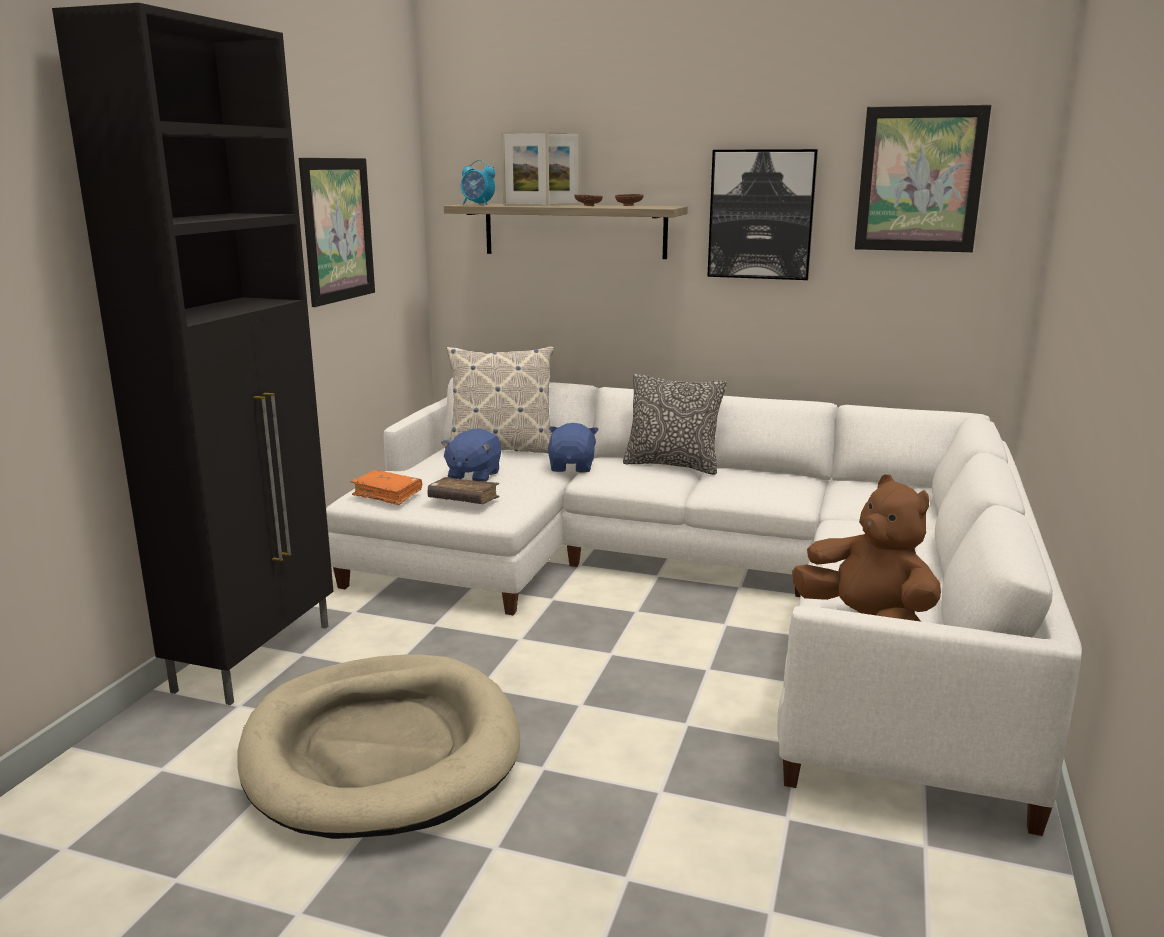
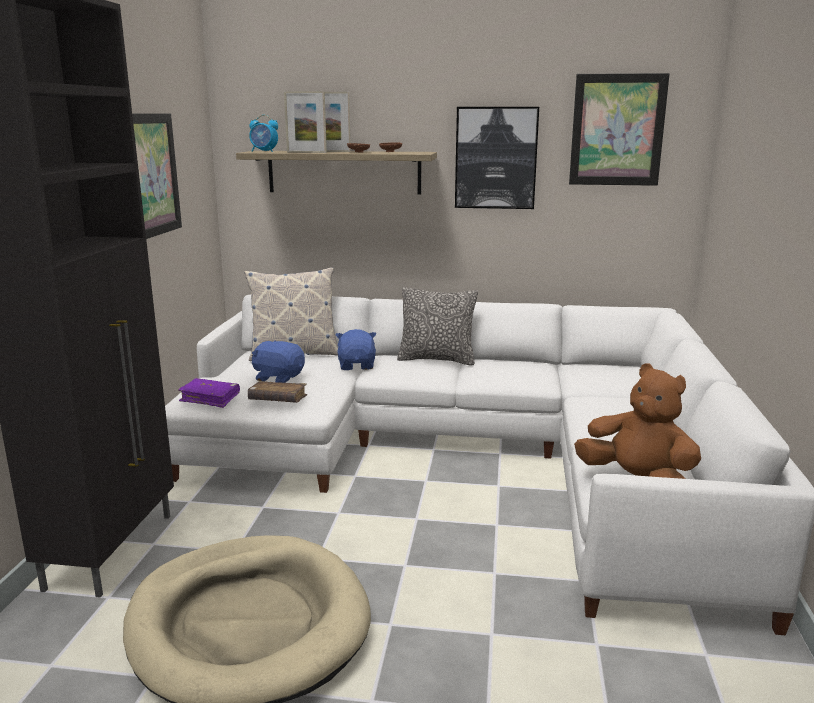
camera: 10 degrees left, 0 degrees up
(387, 494) = (210, 399): orange book -> purple book
(473, 475) = (278, 377): blue plush toy -> blue plush toy turned 105 degrees clockwise

